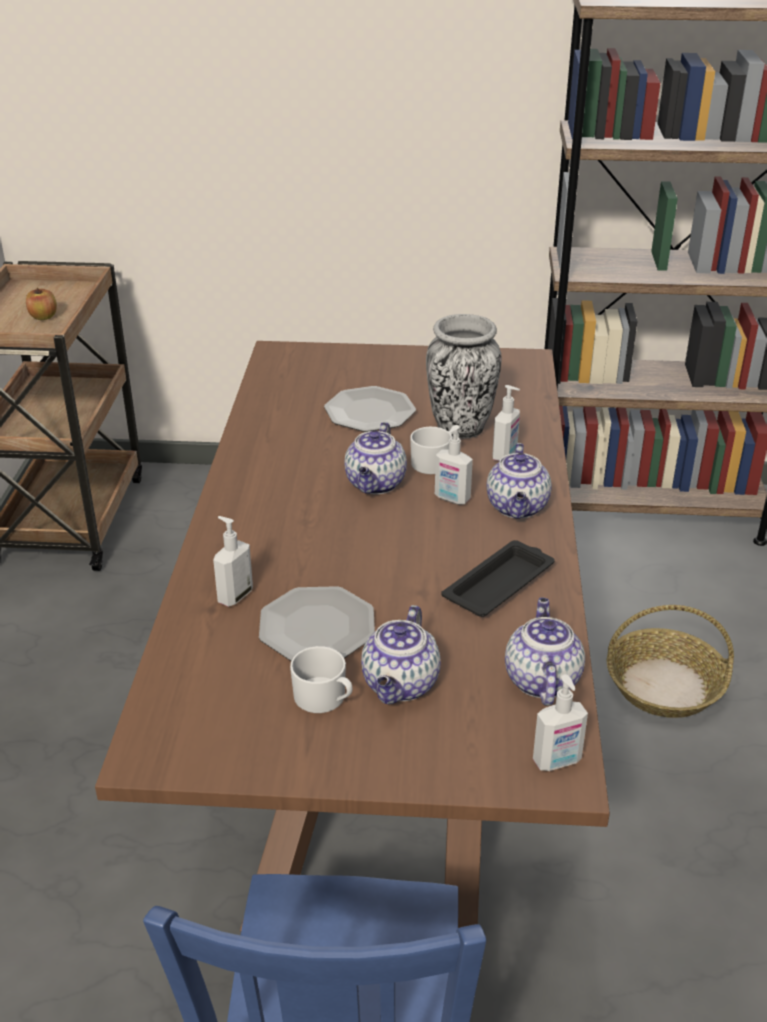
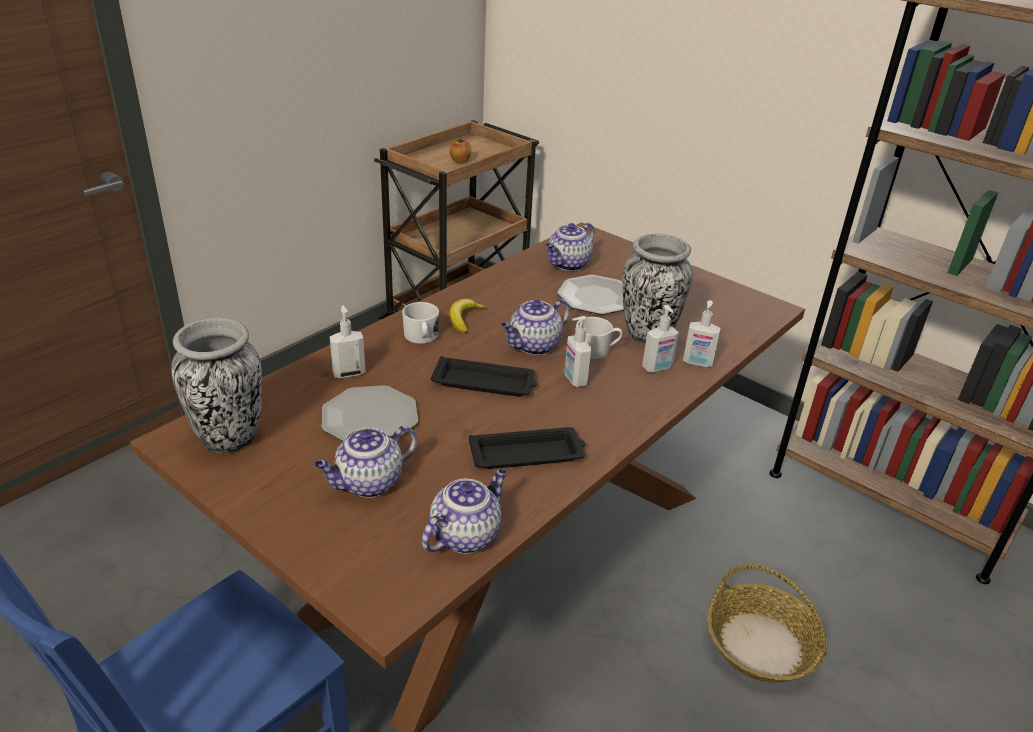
camera: 35 degrees right, 0 degrees up
(205, 723) = (229, 439): none -> vase
(275, 488) = (464, 319): none -> banana
(325, 699) = (312, 464): white mug -> white mug (421, 337)
(379, 540) = (485, 383): none -> black tray
(518, 508) = (615, 409): teapot -> teapot (568, 264)
(557, 762) = (397, 597): soap dispenser -> soap dispenser (697, 363)

